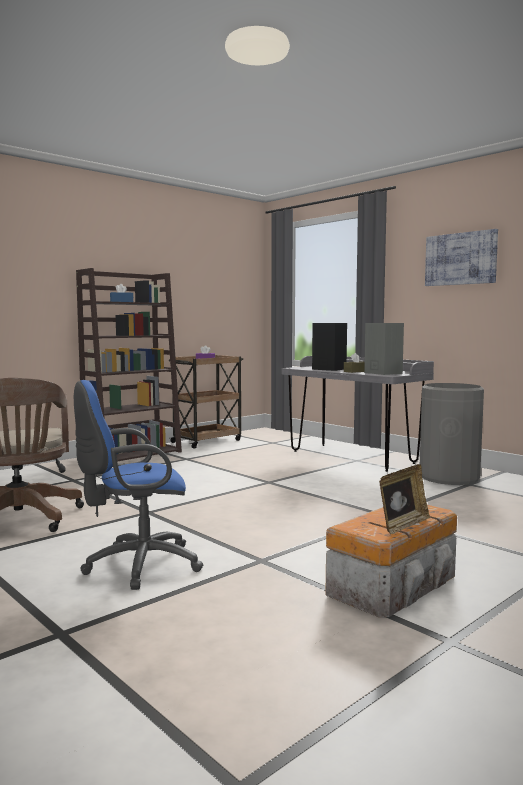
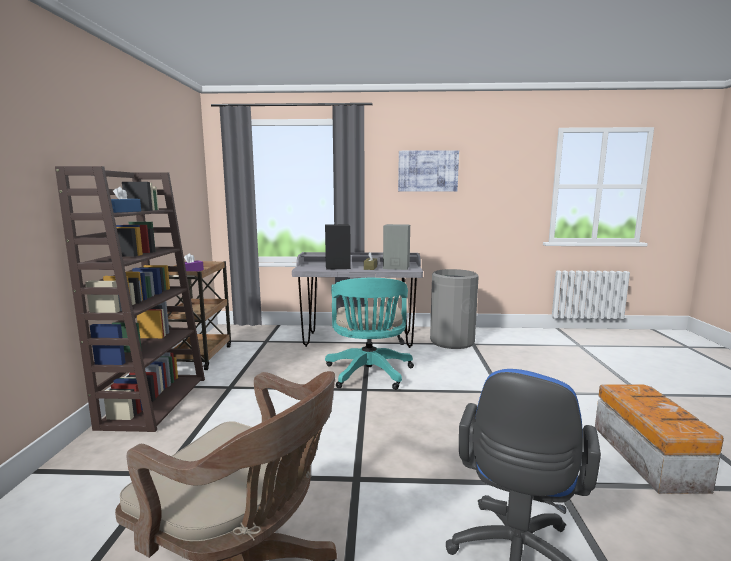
camera: 45 degrees left, 5 degrees up
(296, 476) = (369, 375): none -> turquoise office chair
(403, 525) = (678, 412): picture frame -> none

